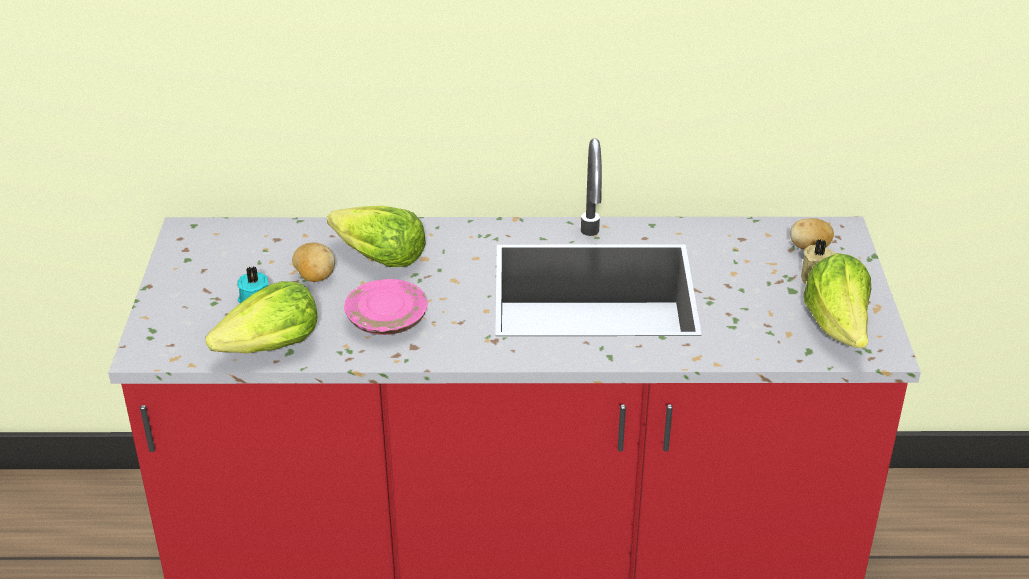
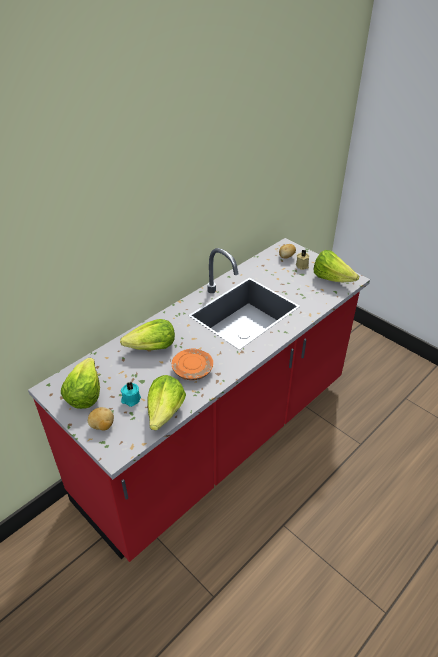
camera: 45 degrees left, 5 degrees up
(215, 261) = (84, 393): none -> lettuce
(314, 277) = (138, 372): potato -> potato (102, 426)
(387, 319) = (192, 369): pink plate -> orange plate

